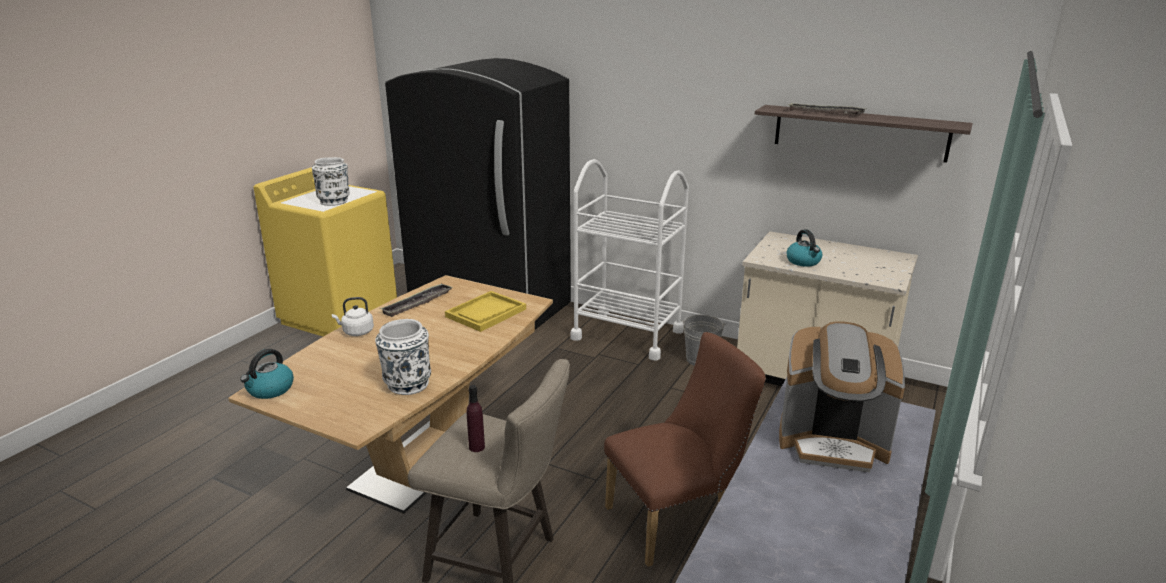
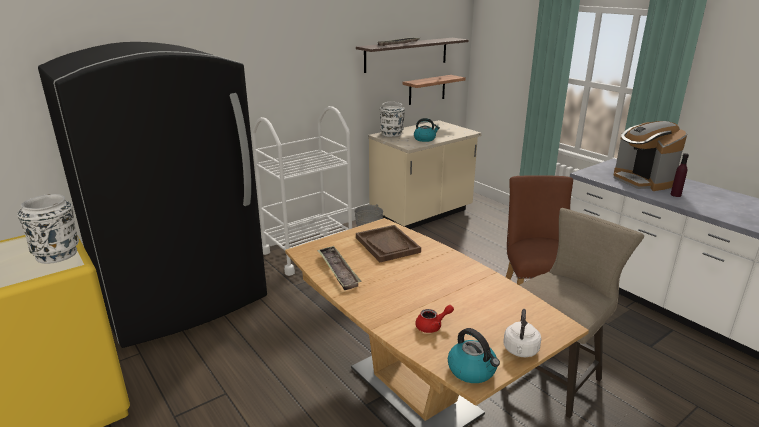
camera: 65 degrees left, 0 degrees up
(335, 361) = (432, 326): none -> red teapot
(356, 332) = (375, 309): white kettle -> white kettle (520, 351)
(407, 385) = (497, 295): white vase -> white vase (392, 134)
(476, 447) = (575, 291): purple bottle -> purple bottle (675, 195)
(486, 313) = (387, 245): yellow tray -> brown tray
(832, 442) = (642, 181): coffee machine -> coffee machine turned 120 degrees clockwise
(898, 198) = (427, 89): none -> shelf

